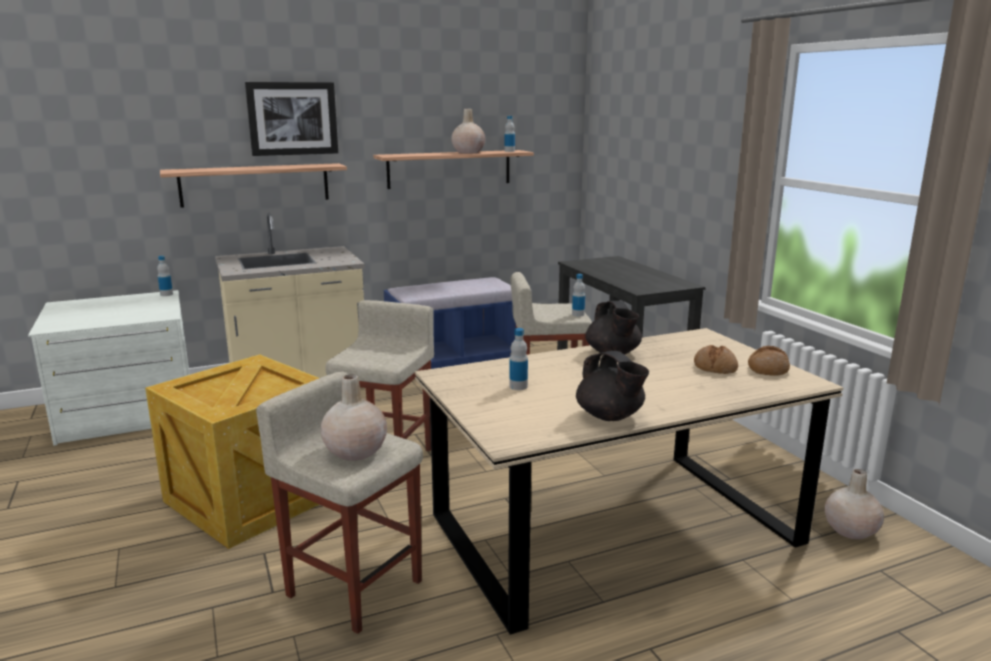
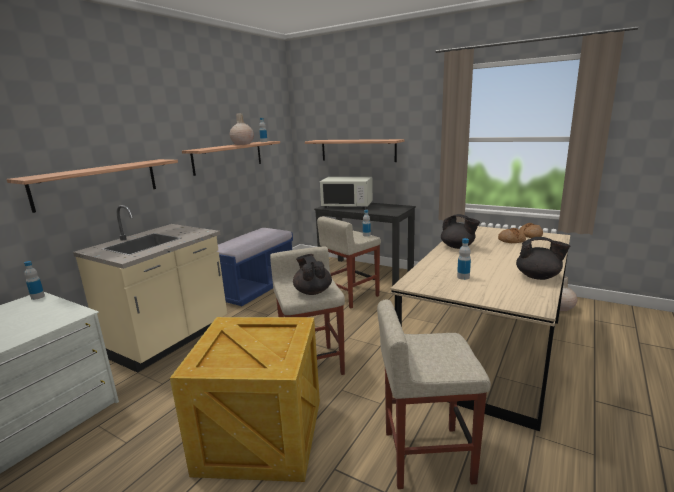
camera: 35 degrees left, 0 degrees up
(292, 118) = (121, 124): picture -> none
(355, 451) = (441, 353): beige vase -> none
(375, 358) = (312, 291): none -> black teapot
(610, 266) = (347, 205): none -> white microwave
(648, 179) = (357, 150): none -> shelf

